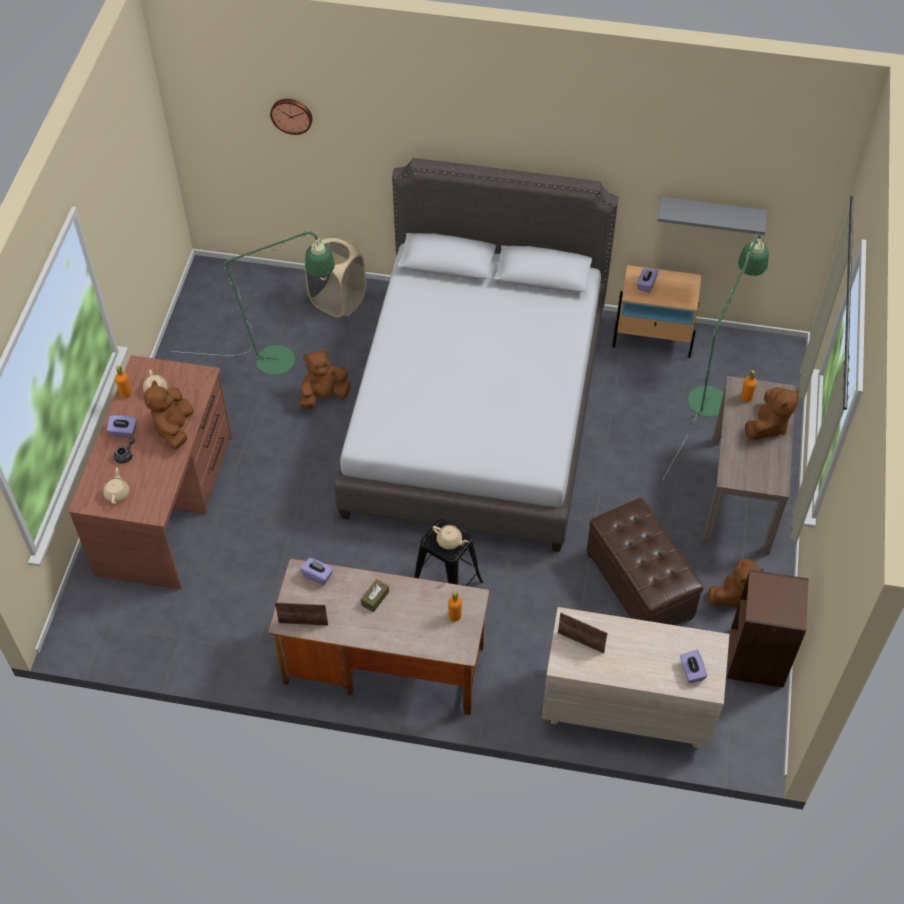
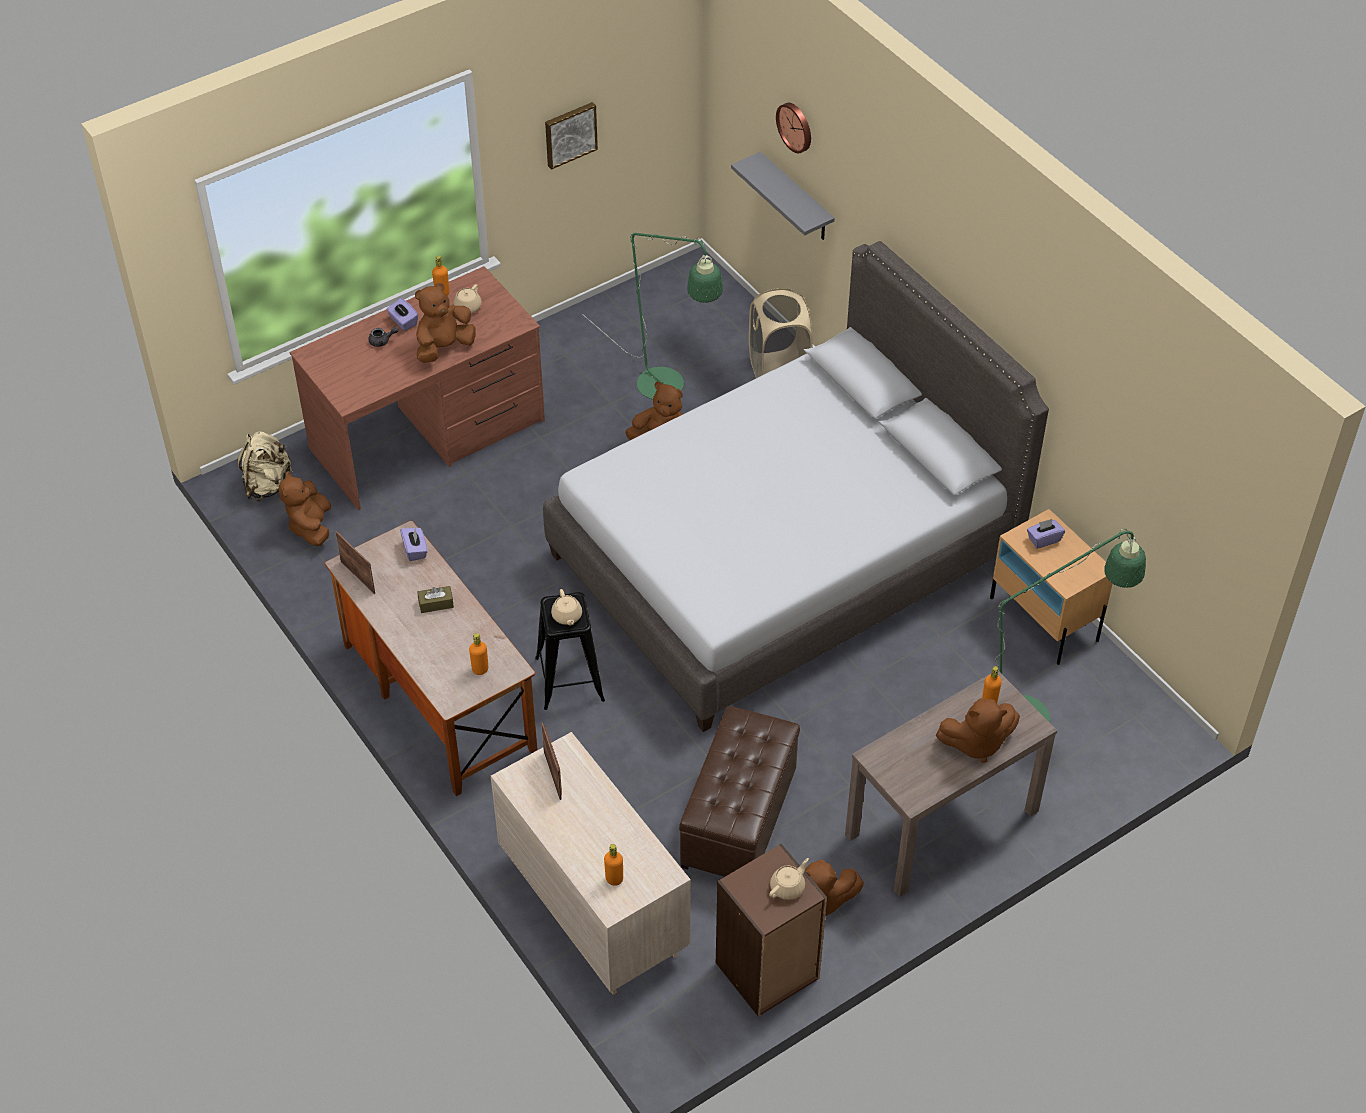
camera: 45 degrees right, 5 degrees down
(95, 623) = (267, 485): none -> beige backpack
(117, 493) = (340, 365): beige teapot -> beige teapot (788, 887)
(126, 218) = (569, 134): none -> picture
(162, 626) = (311, 527): none -> brown plush toy
(691, 671) = (614, 879): purple tissue box -> orange bottle
(711, 214) = (1135, 494): grey shelf -> grey shelf (796, 198)

